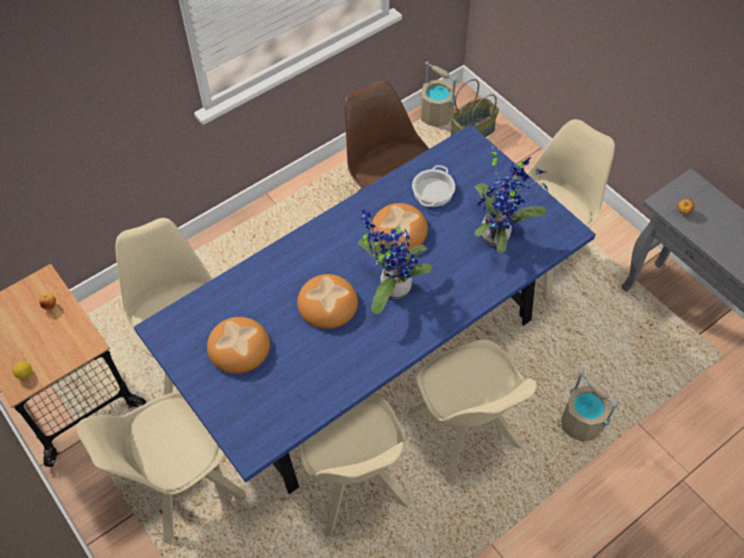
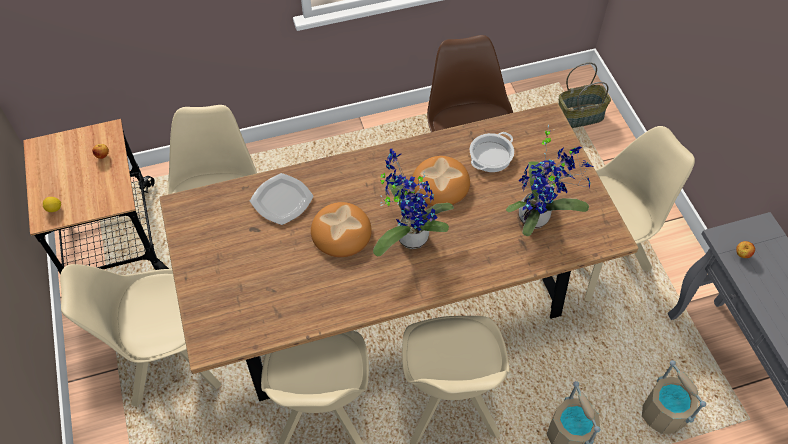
camera: 20 degrees right, 0 degrees up
(239, 347) = (242, 246): bread -> none
(257, 292) = (282, 201): none -> plate
(373, 352) = (394, 295): blue dining table -> brown dining table
(436, 115) = (550, 90): beige bucket -> beige bucket (663, 414)

